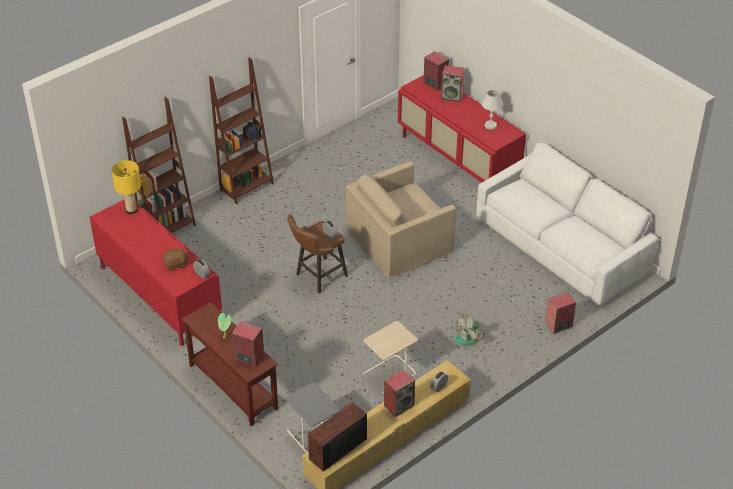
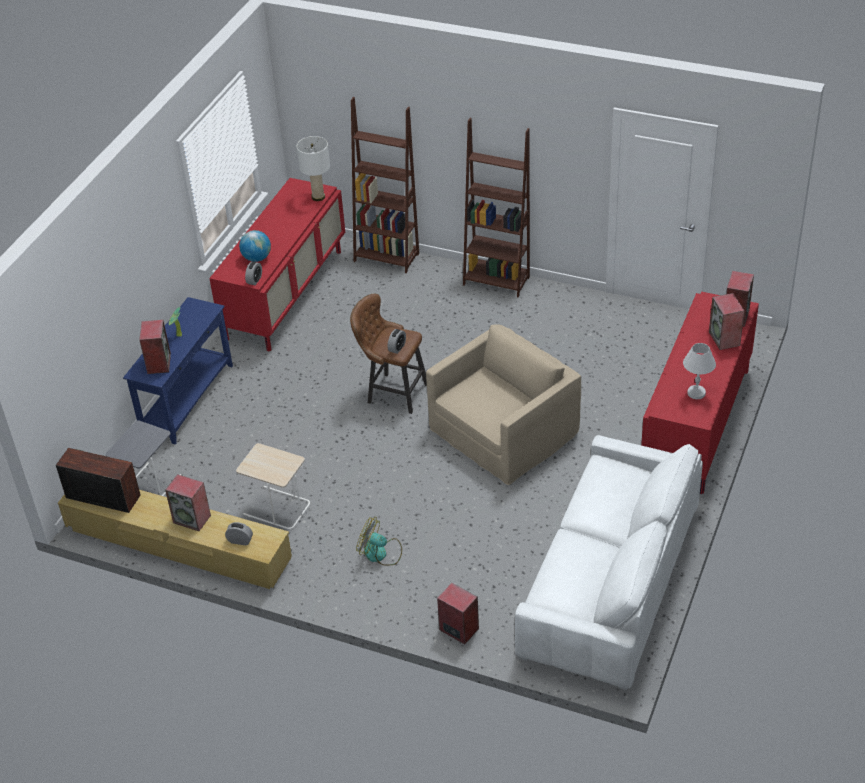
camera: 65 degrees right, 0 degrees up
(131, 210) = (318, 197): yellow table lamp -> white table lamp
(176, 265) = (257, 258): brown plush toy -> globe
(232, 387) = (187, 399): brown console table -> blue console table
(399, 240) = (504, 430): beige armchair -> beige armchair turned 105 degrees clockwise

